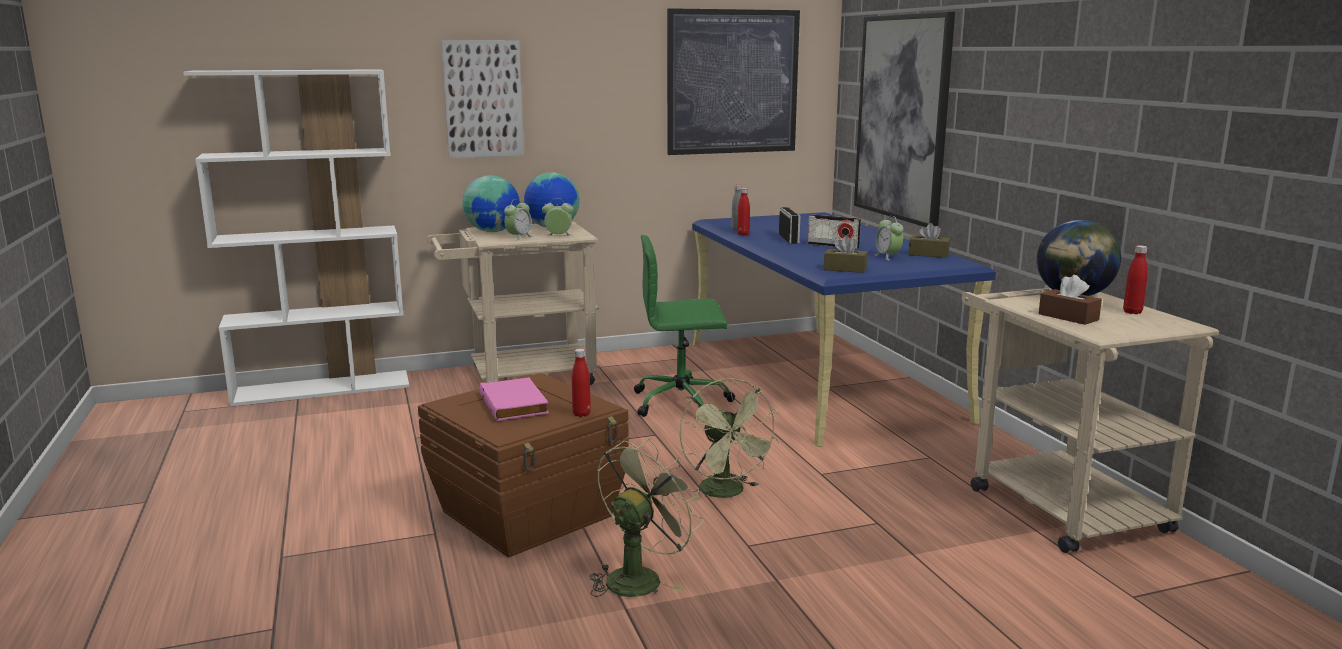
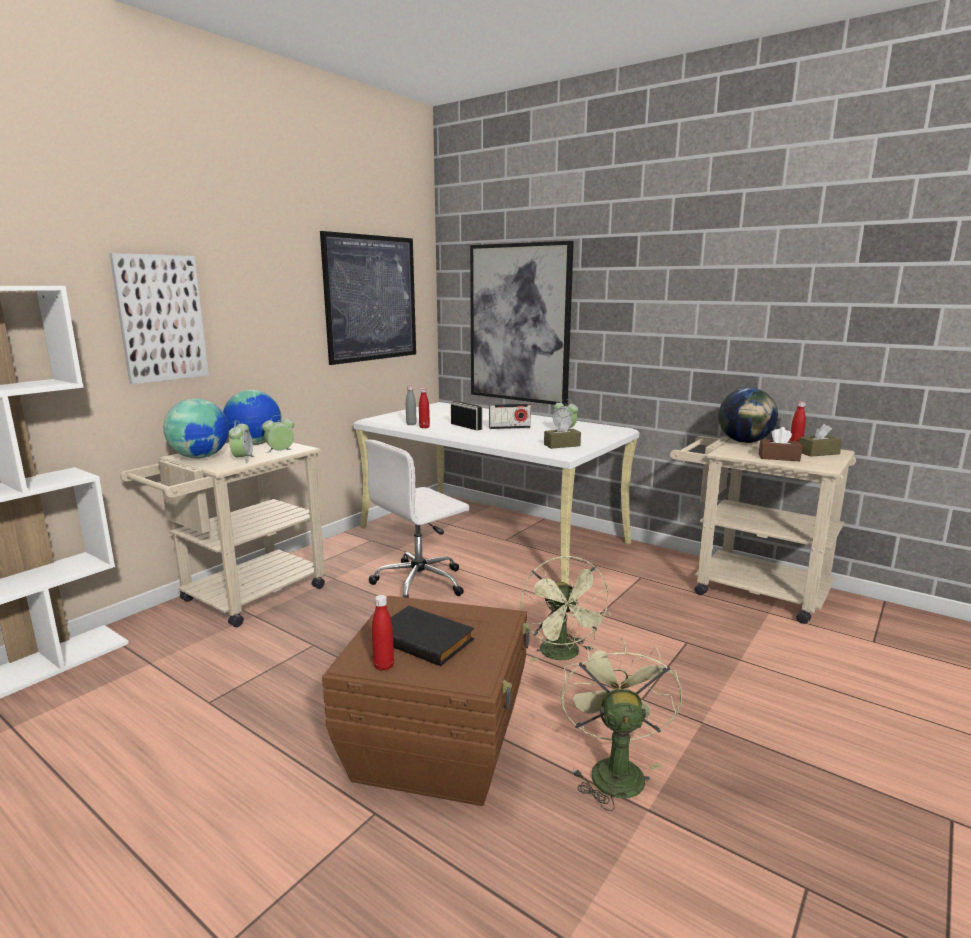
camera: 35 degrees left, 0 degrees up
(515, 404) = (425, 639): pink book -> black book
(581, 414) = (502, 629): red bottle -> red bottle (384, 666)
(683, 402) = (421, 582): green office chair -> white office chair
(727, 493) = (564, 655): green fan -> green fan turned 45 degrees clockwise
(820, 380) = (492, 535): blue desk -> white desk
(928, 254) = (582, 425): brown tissue box -> brown tissue box (818, 453)

